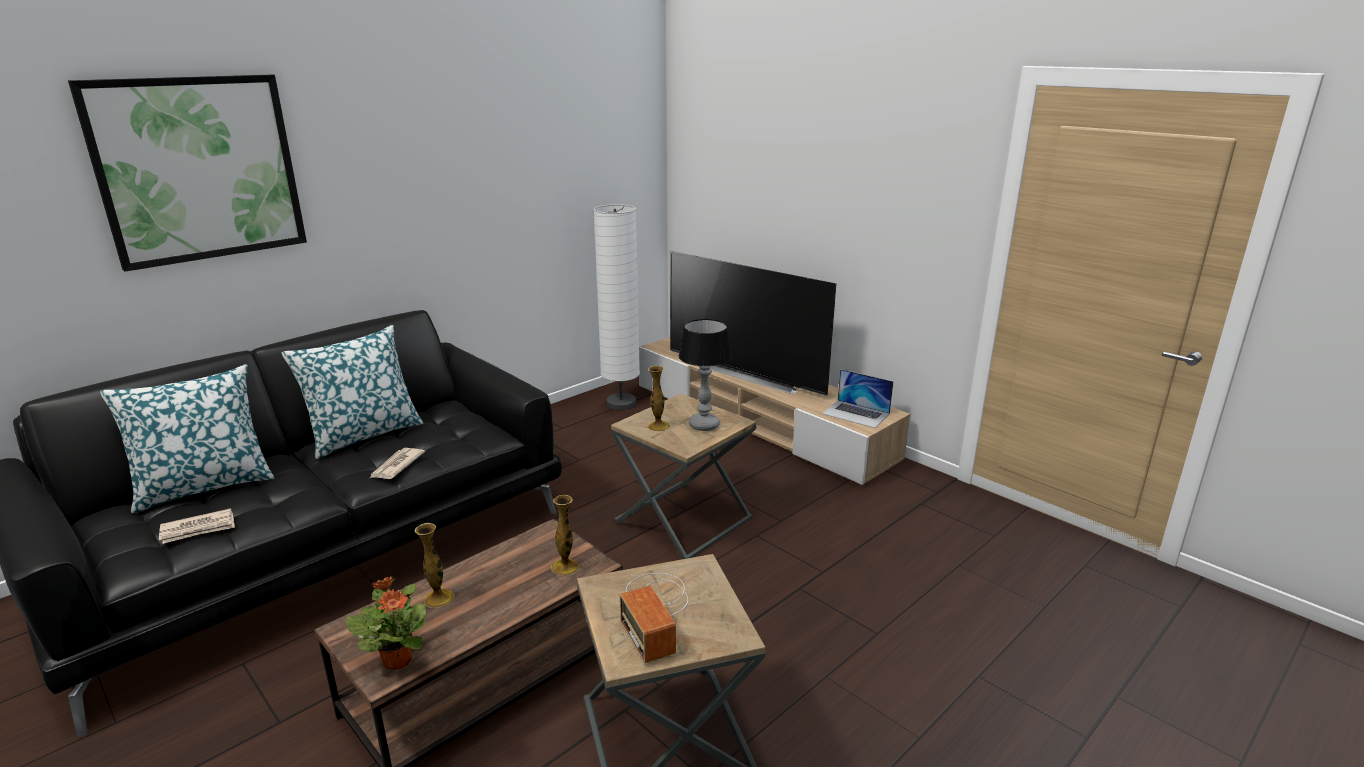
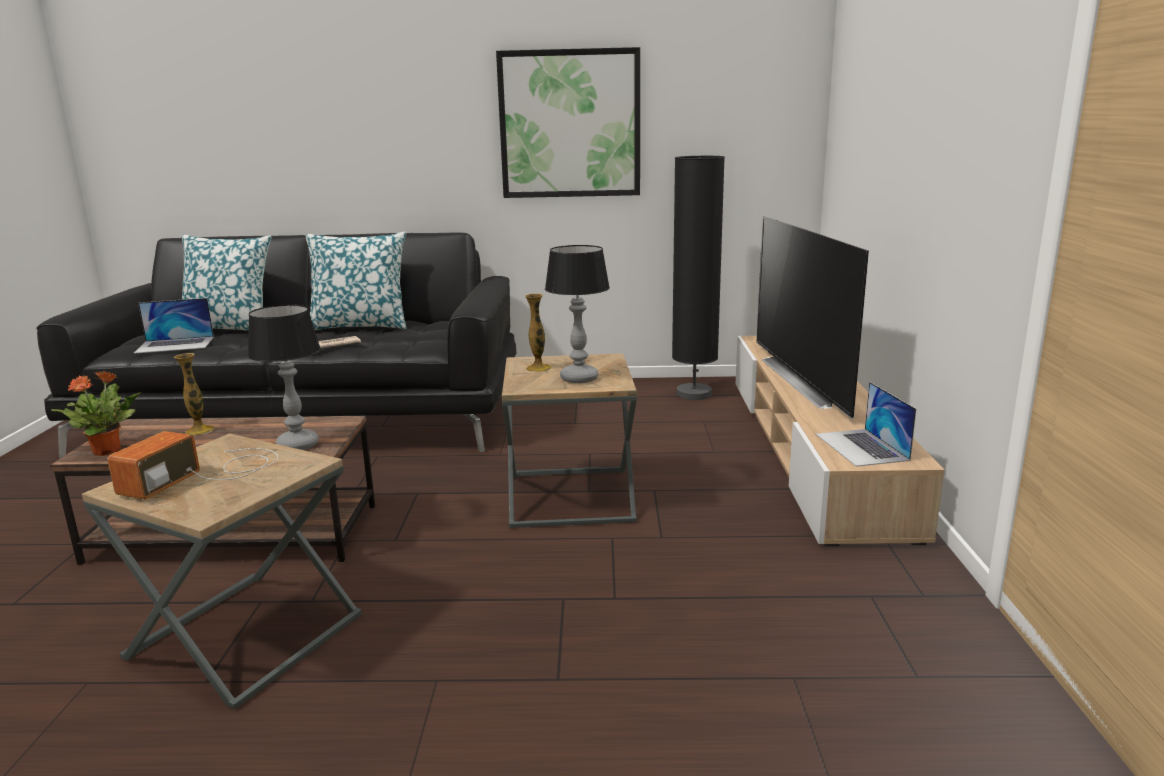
camera: 45 degrees right, 5 degrees down
(198, 529) = (175, 345): newspaper -> laptop
(199, 169) = (309, 84): picture -> picture (570, 124)
(565, 567) = (297, 445): vase -> table lamp
(621, 403) = (694, 394): white floor lamp -> black floor lamp

